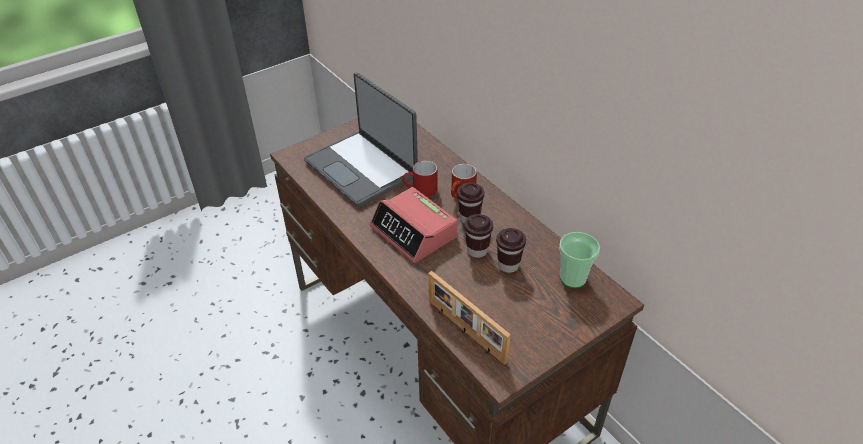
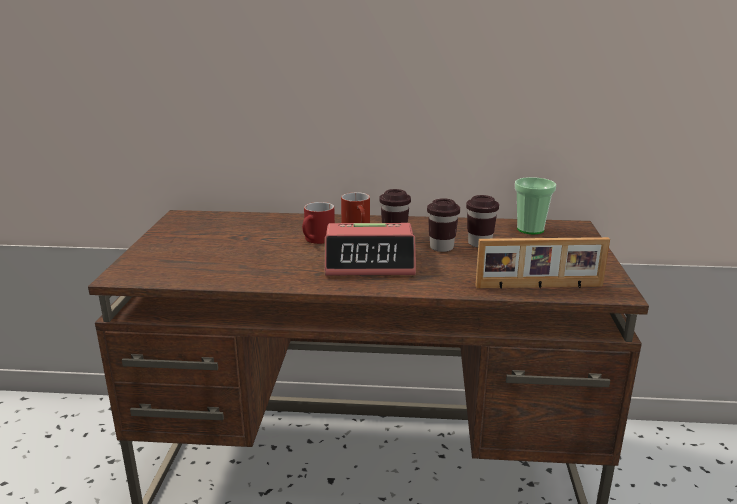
camera: 50 degrees left, 20 degrees down
(362, 168) = (229, 251): laptop -> none

